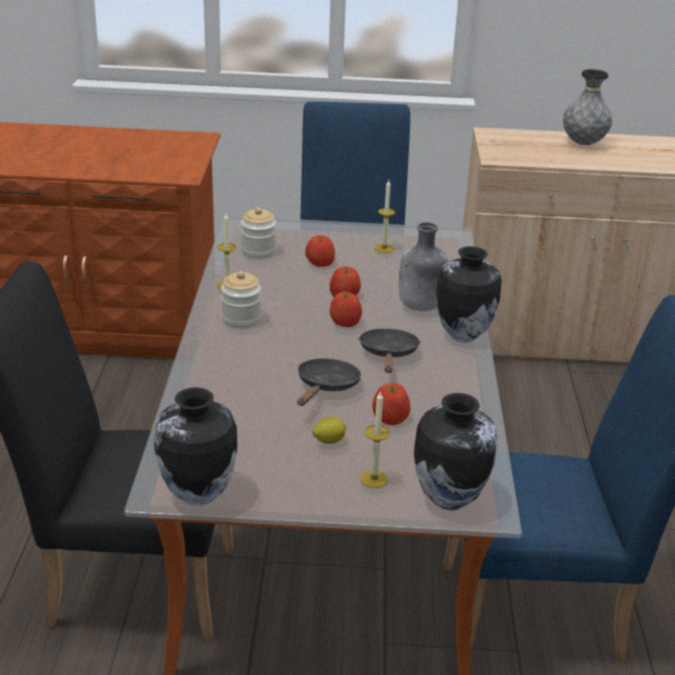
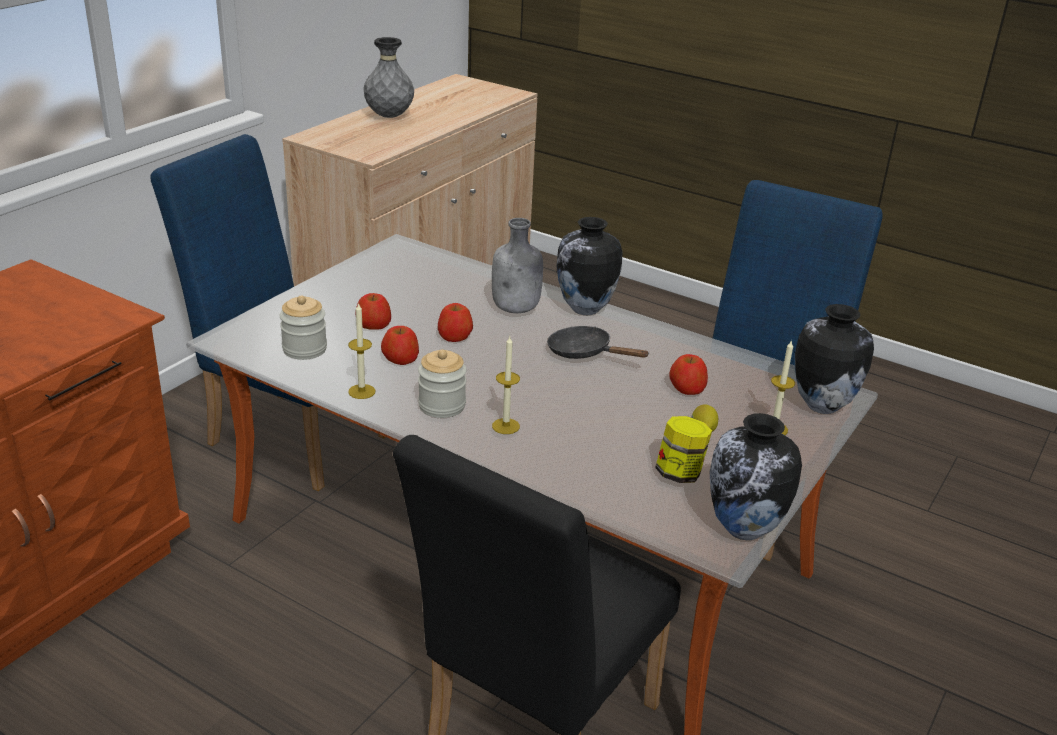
camera: 60 degrees left, 0 degrees up
(251, 444) = (679, 473): none -> jar
(326, 387) = (613, 402): black frying pan -> none
(345, 321) = (505, 353): apple -> apple (400, 359)
(384, 248) = (385, 285): candle -> candle (505, 426)

